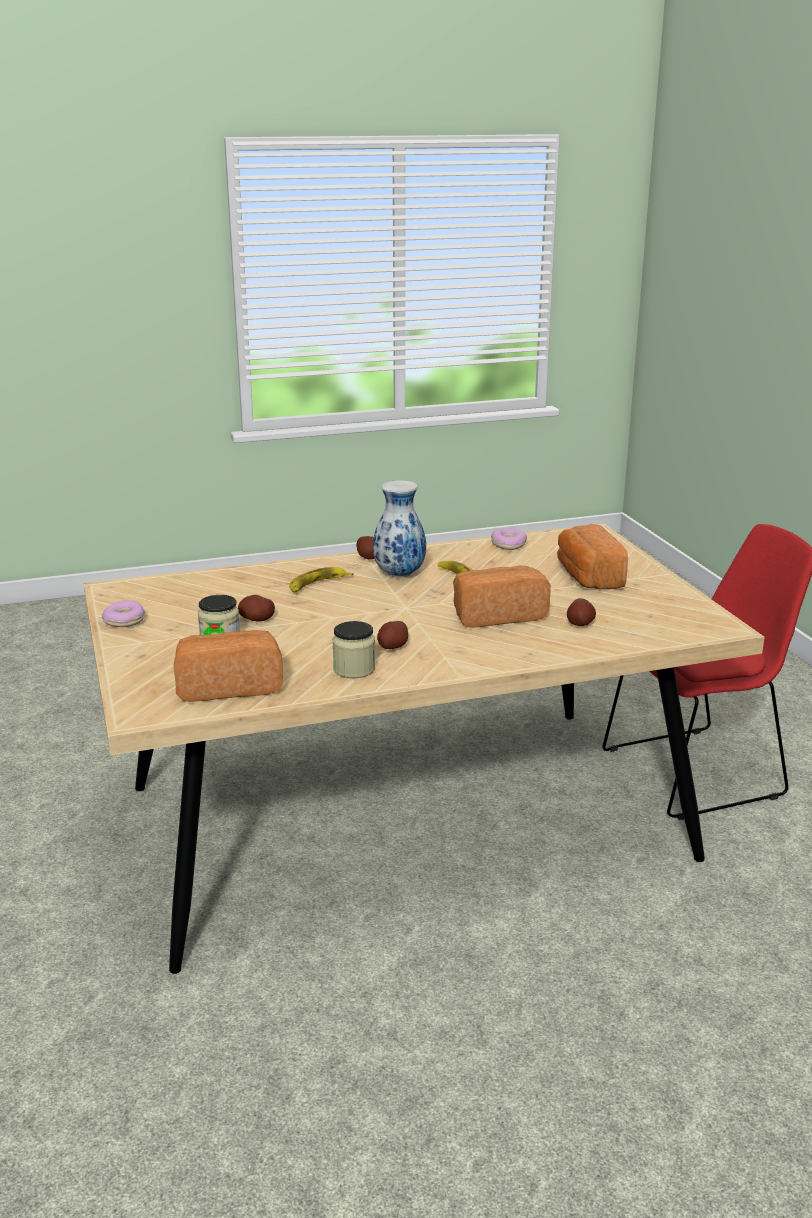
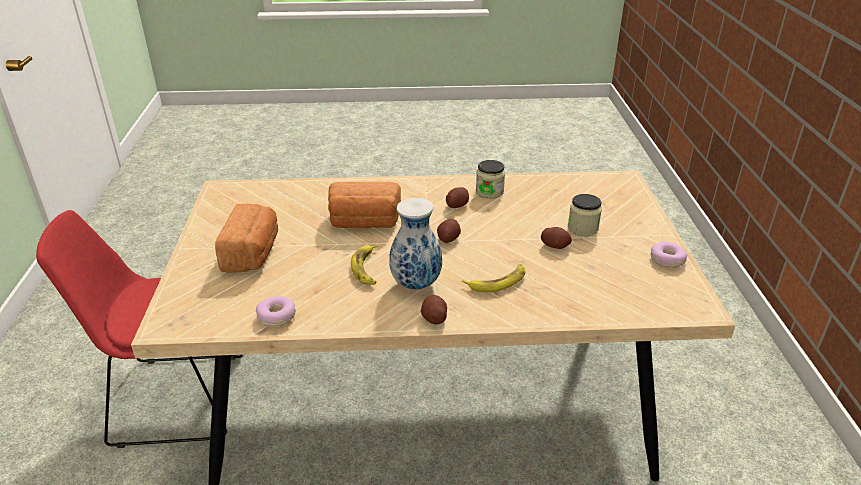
camera: 165 degrees left, 10 degrees up
(229, 686) = (572, 190): bread -> none
(580, 623) = (311, 206): potato -> potato (448, 238)

